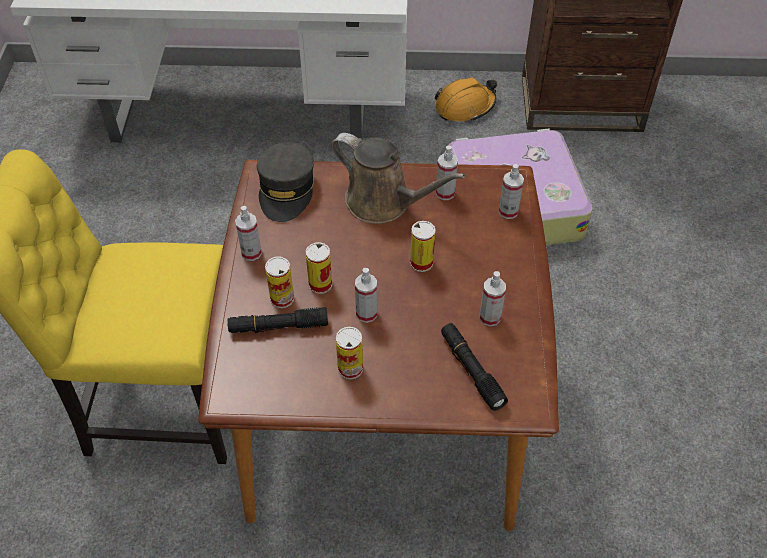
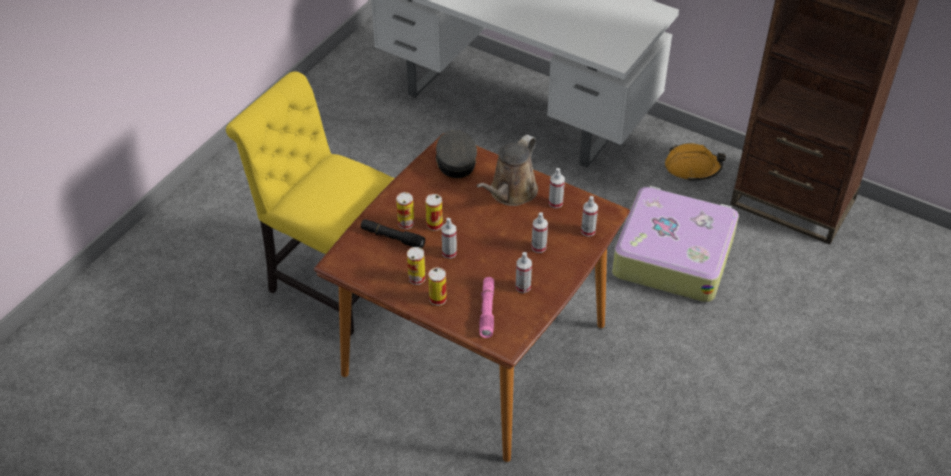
camera: 30 degrees right, 5 degrees down
(251, 253) = (407, 190): spray bottle -> spray bottle (538, 247)
(286, 190) = (455, 161): grey cap -> grey cap turned 135 degrees clockwise
(384, 202) = (511, 193): brown watering can -> brown watering can turned 60 degrees clockwise
(421, 263) = (506, 238): can -> can (438, 299)
(471, 370) = (487, 310): black flashlight -> pink flashlight

